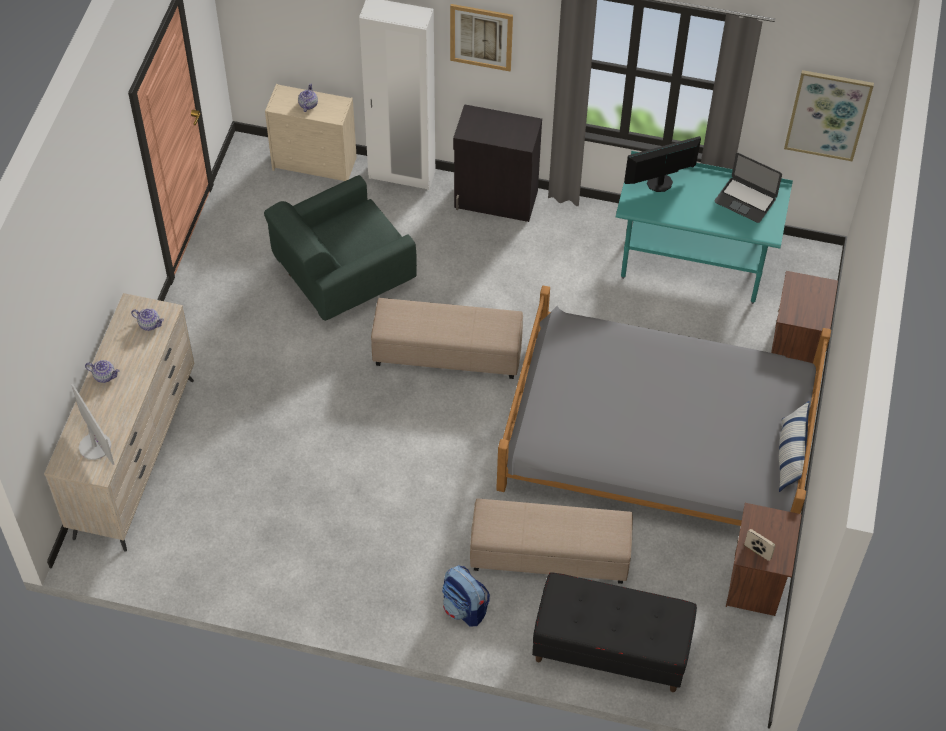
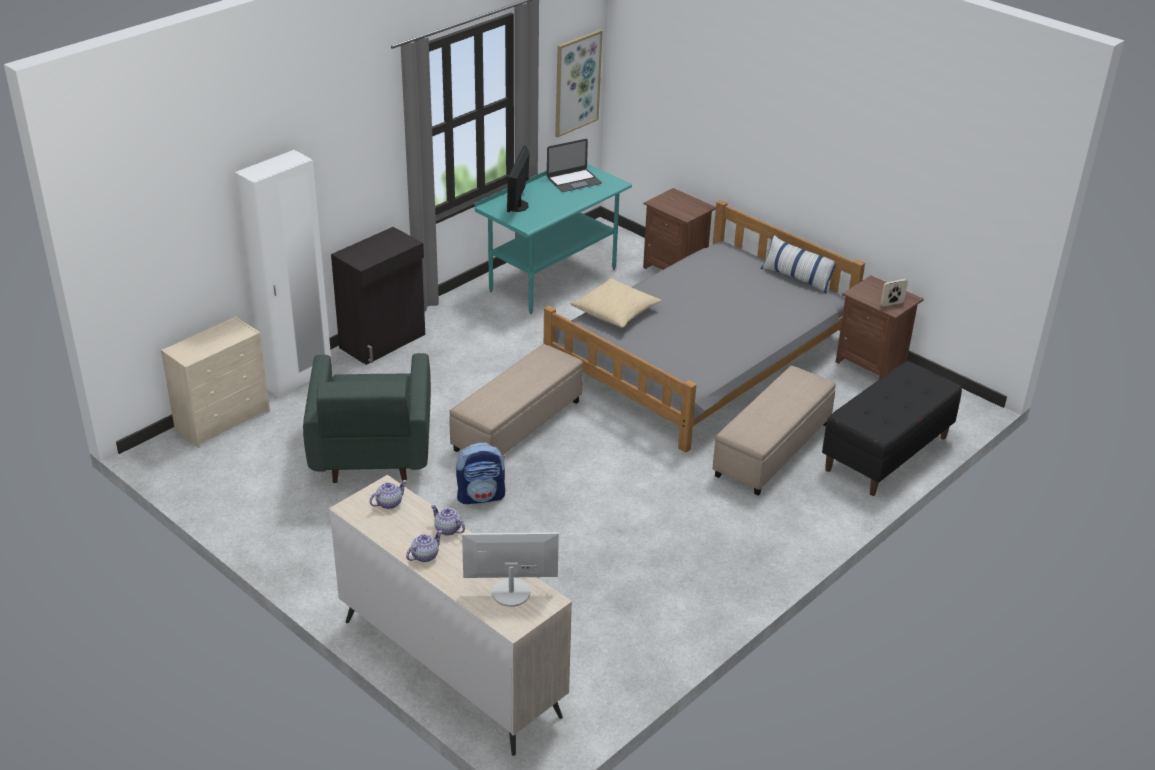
camera: 60 degrees left, 20 degrees down
(308, 104) = (210, 341): teapot -> teapot (447, 529)
(465, 608) = (793, 515): backpack -> backpack (481, 496)
(481, 37) = (334, 161): picture -> none
(605, 339) = (615, 312): none -> beige pillow

